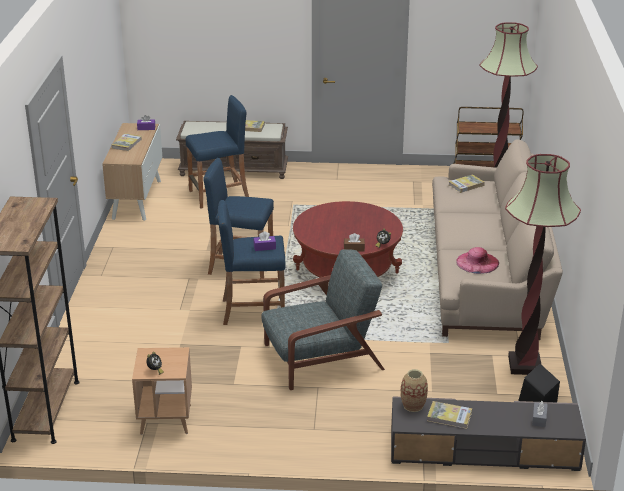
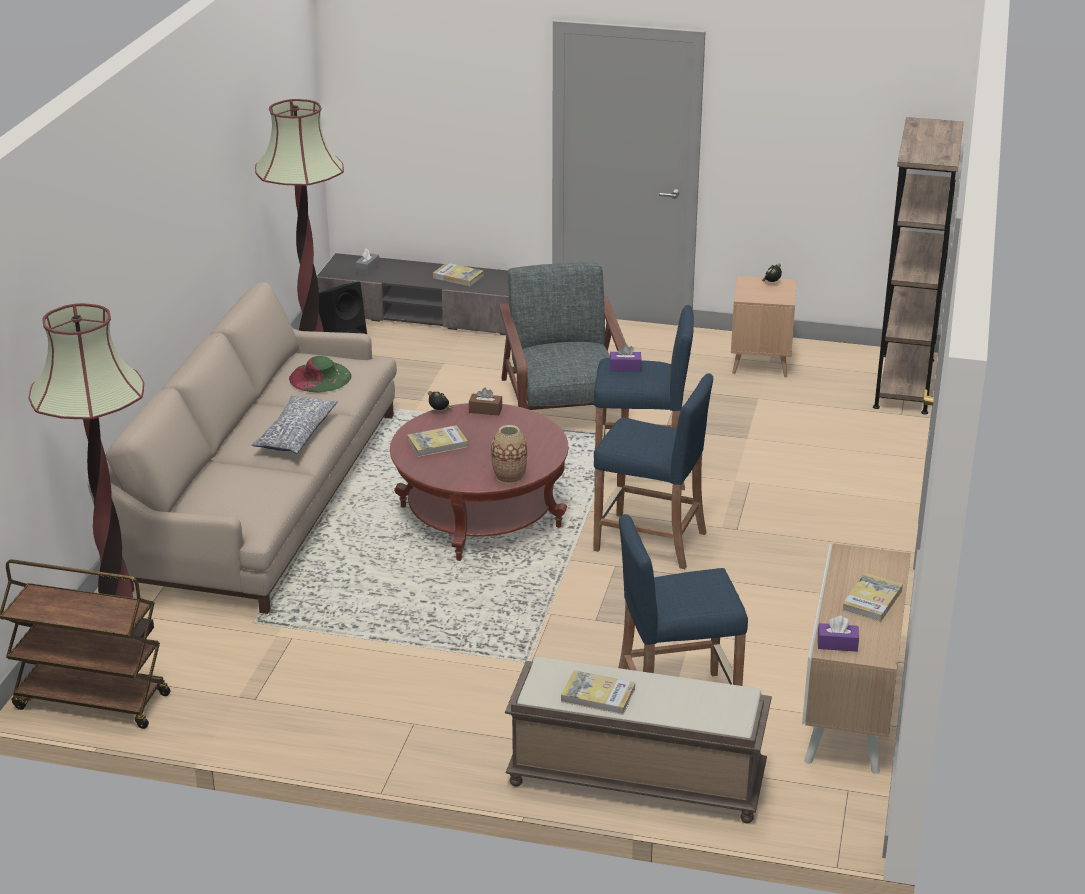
camera: 170 degrees left, 0 degrees up
(320, 357) = (563, 406): grey armchair -> grey armchair turned 90 degrees clockwise
(413, 405) = (490, 287): vase -> vase (509, 476)
(463, 225) = (295, 434): none -> pillow
(466, 185) = (231, 503): book -> book (437, 444)
(477, 262) = (320, 377): pink hat -> green hat

